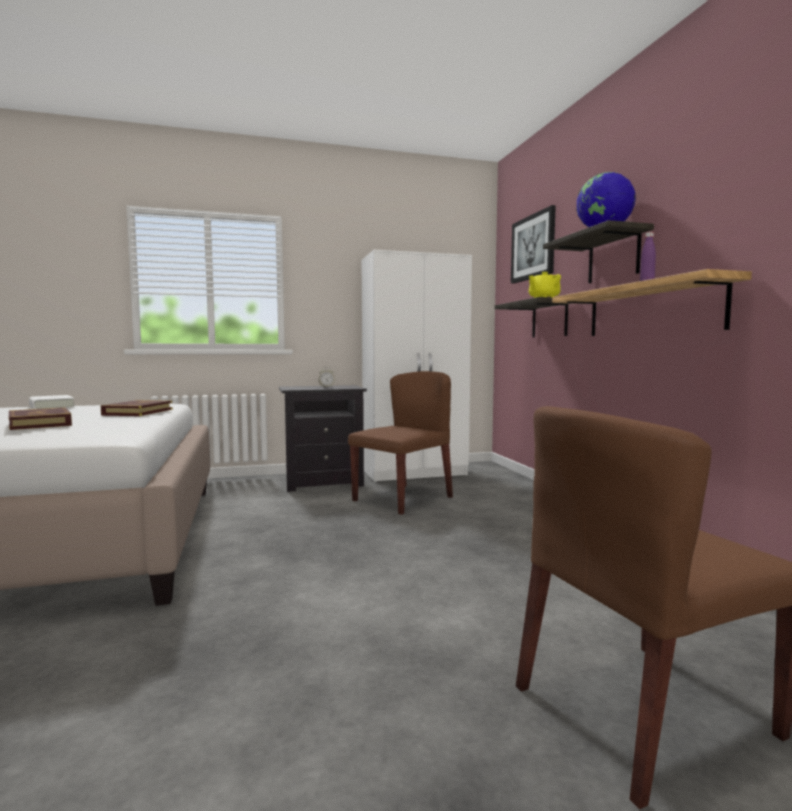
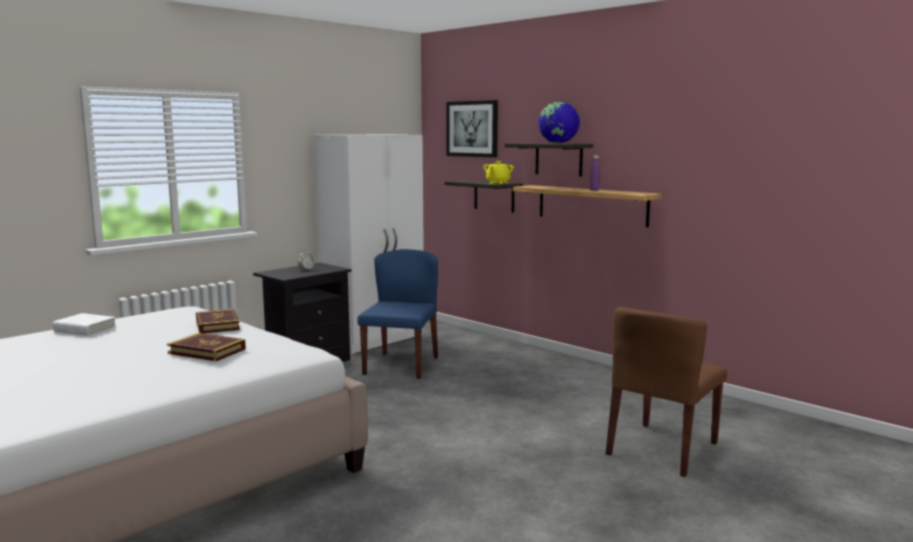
camera: 30 degrees left, 5 degrees up
(403, 498) = (401, 365): brown chair -> blue chair

